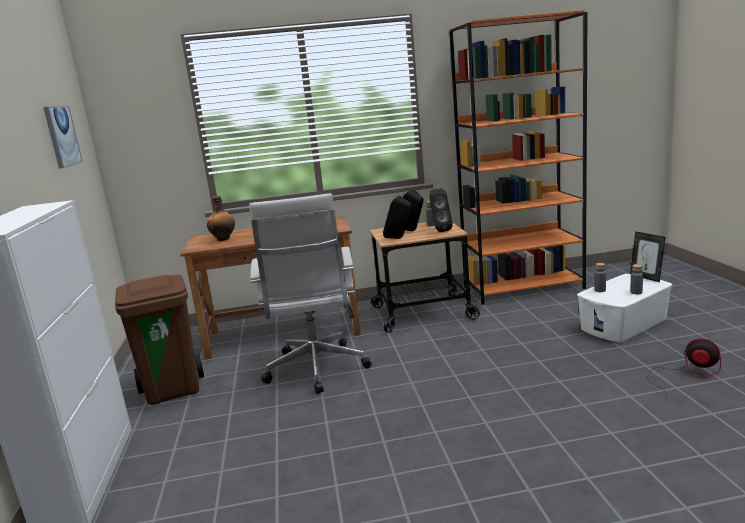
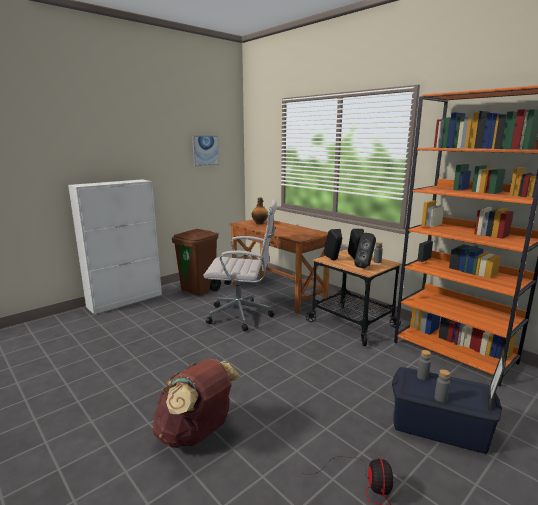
camera: 55 degrees right, 0 degrees up
(317, 370) = (243, 315): white office chair -> white office chair turned 135 degrees counterclockwise
(573, 453) = (196, 434): none -> brown backpack
(624, 324) = (439, 425): white storage box -> blue storage box

